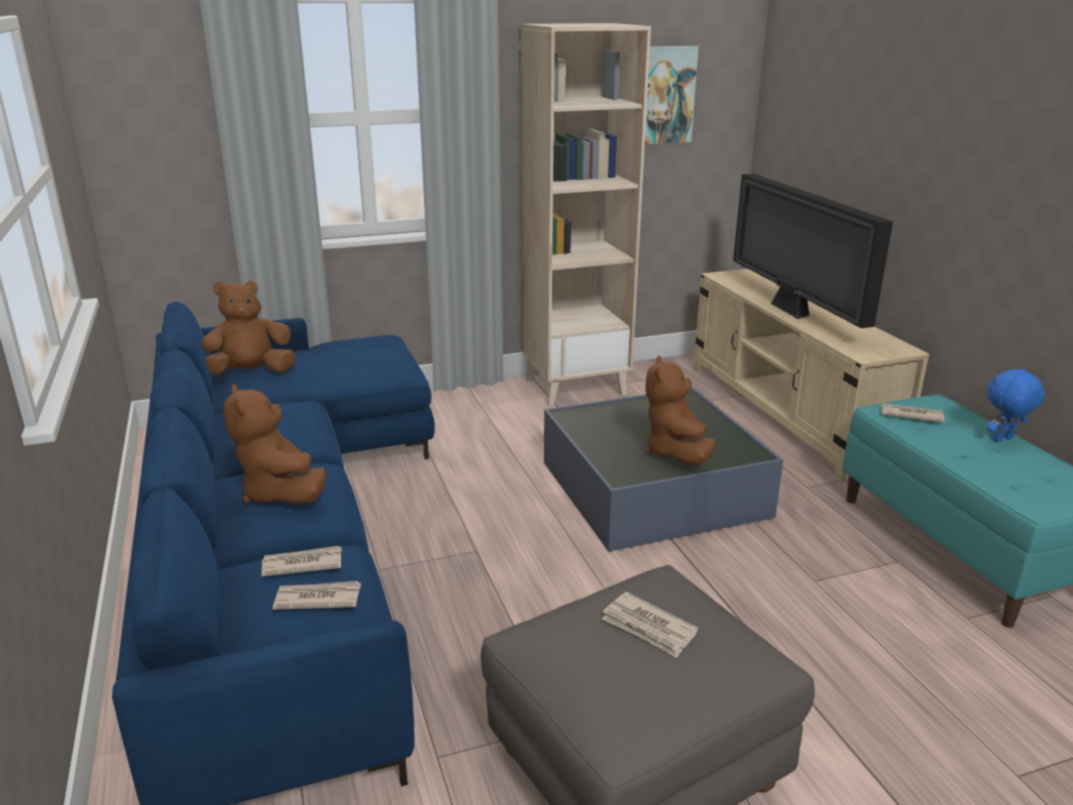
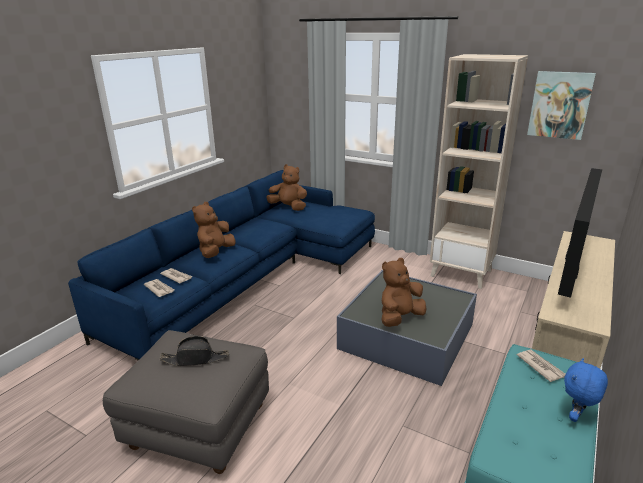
camera: 50 degrees right, 0 degrees up
(649, 628) = (195, 359): newspaper -> black hat
(1003, 439) = (576, 417): blue plush toy -> blue plush toy turned 75 degrees counterclockwise

